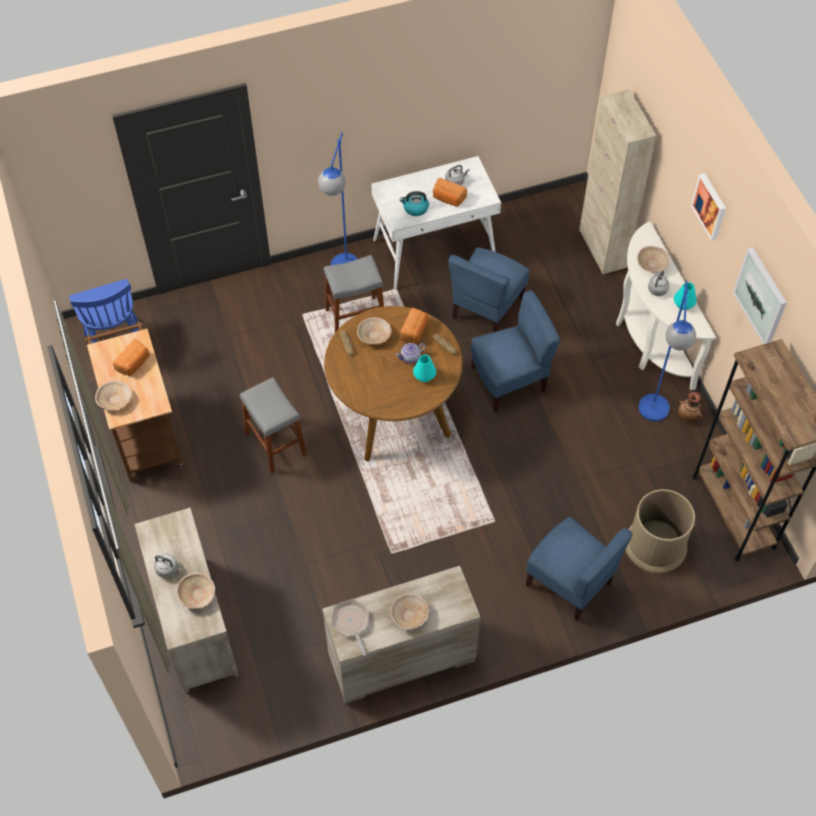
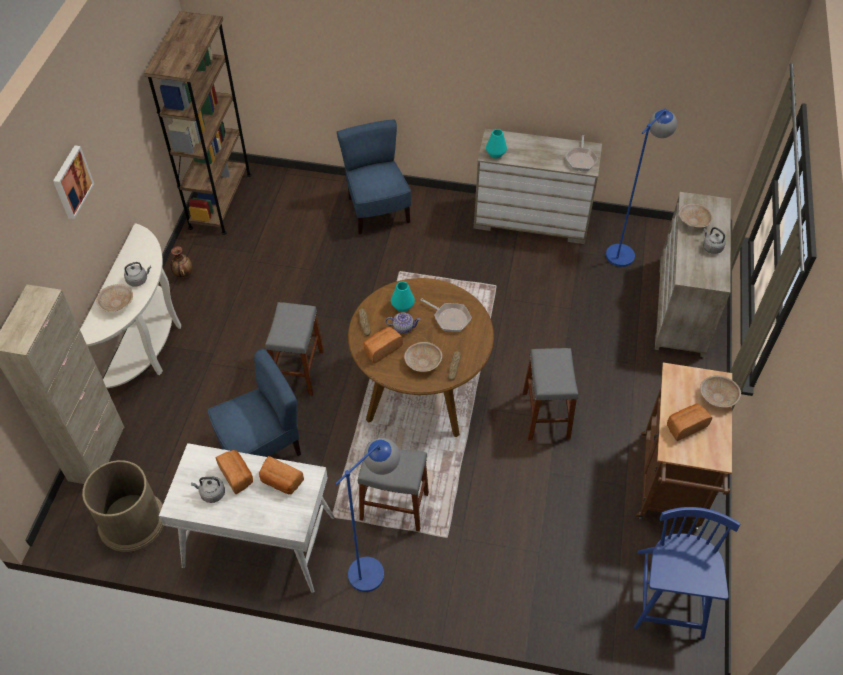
camera: 150 degrees left, 5 degrees down
(377, 384) = (450, 318): none -> frying pan
(409, 615) = (535, 147): beige bowl -> none
(415, 208) = (281, 482): kettle -> bread
(509, 380) = (298, 370): blue chair -> grey stool
(653, 417) = (210, 285): blue floor lamp -> blue floor lamp (625, 249)
(655, 544) = (295, 206): brown trash can -> brown trash can (131, 521)
(683, 304) = (130, 258): turquoise vase -> turquoise vase (495, 154)
(761, 296) = (119, 108): picture -> none

